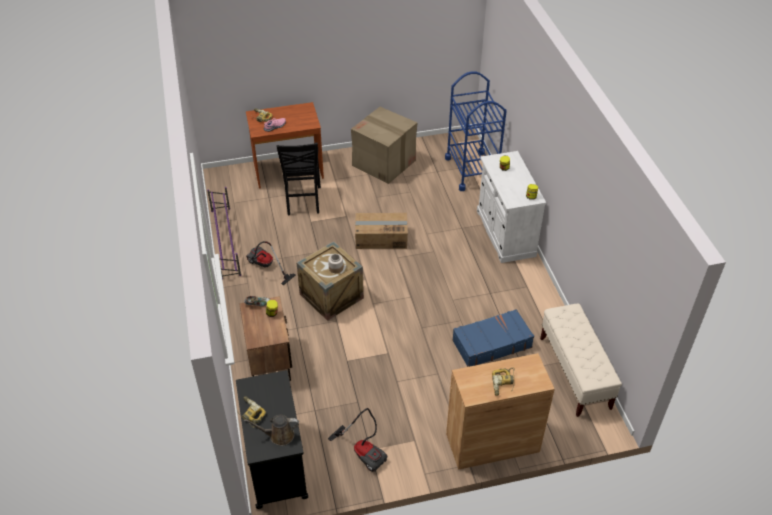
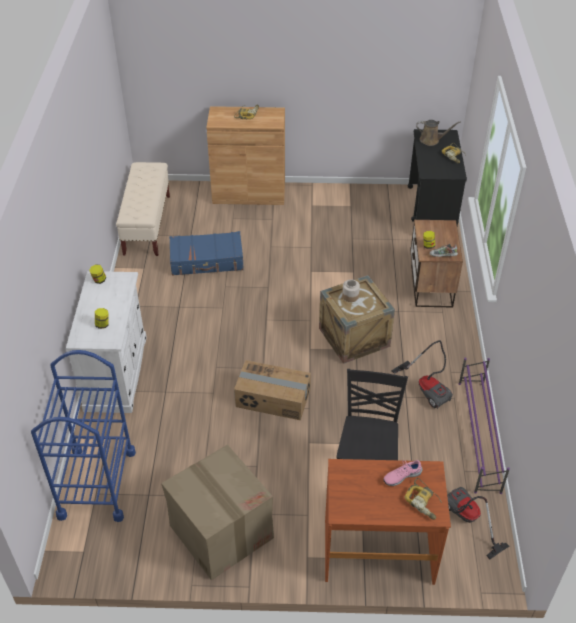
camera: 165 degrees left, 0 degrees up
(363, 451) = (356, 205): vacuum cleaner -> vacuum cleaner (466, 520)

